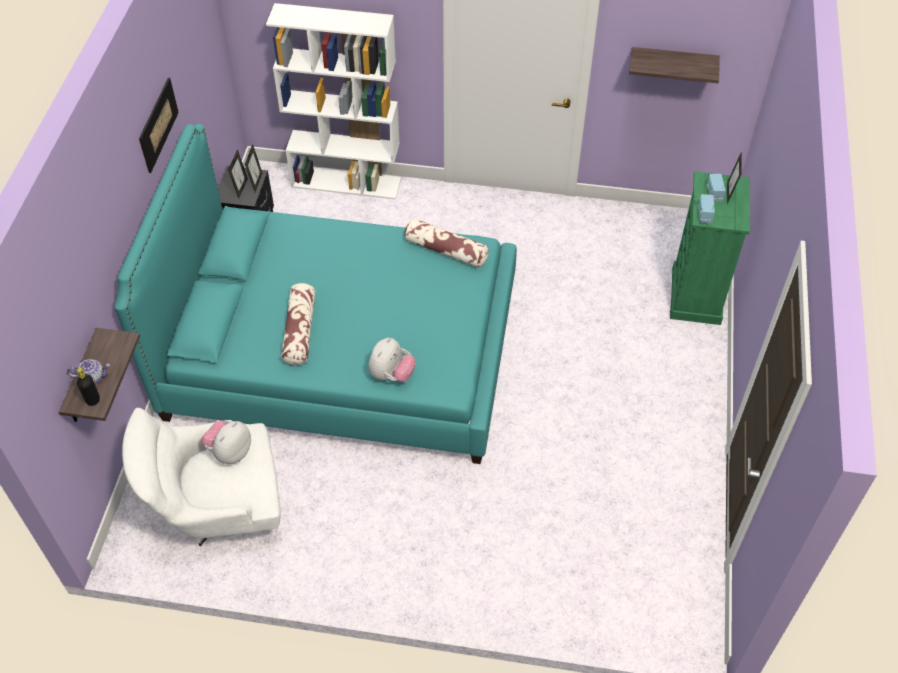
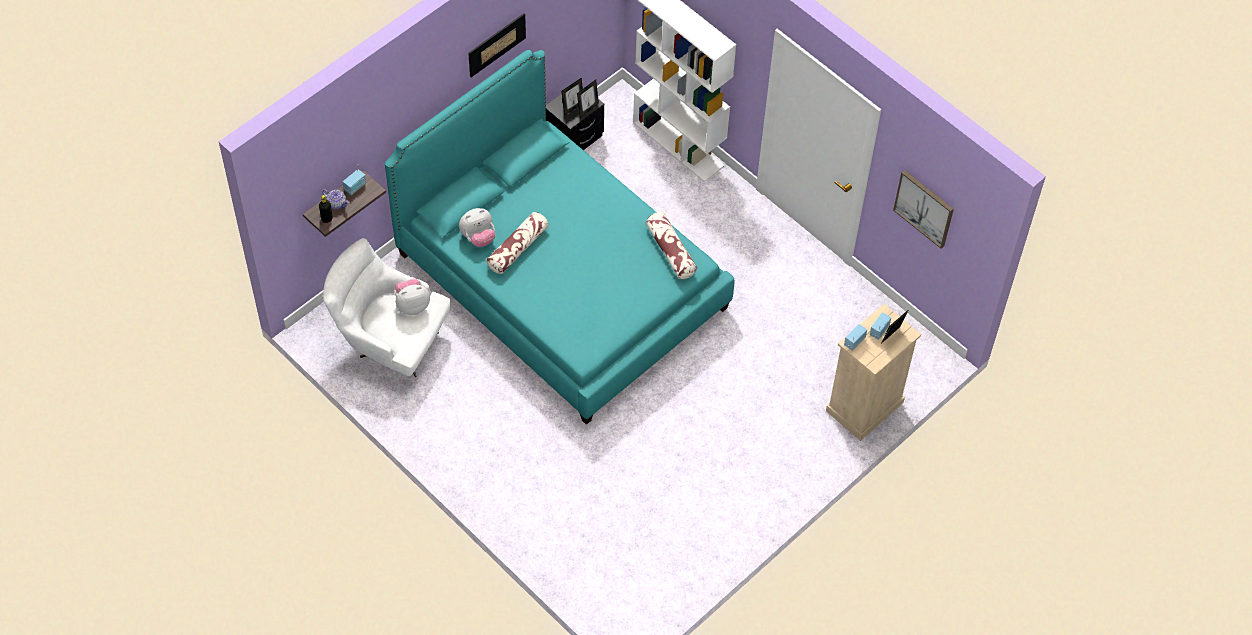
camera: 35 degrees right, 5 degrees up
(101, 349) = (355, 187): none -> radio
(391, 374) = (552, 319): plush toy -> plush toy (478, 237)
(673, 64) = (924, 208): shelf -> picture
(696, 296) = (864, 407): green dresser -> beige dresser

